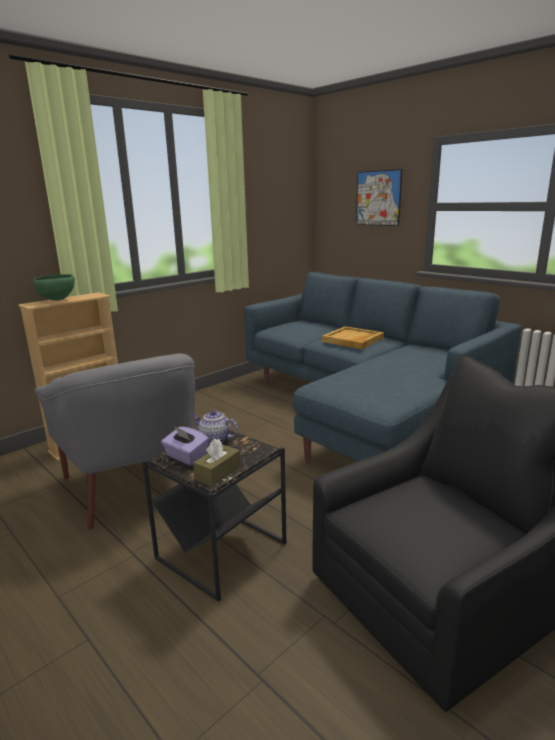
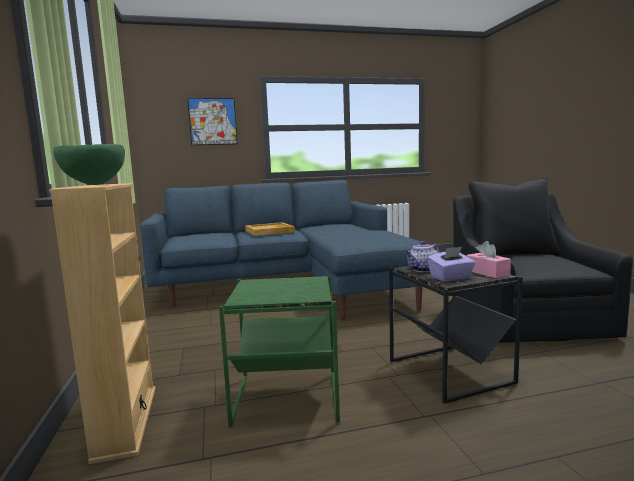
camera: 60 degrees left, 10 degrees down
(135, 484) = (288, 399): grey armchair -> green side table
(218, 473) = (487, 272): brown tissue box -> pink tissue box

